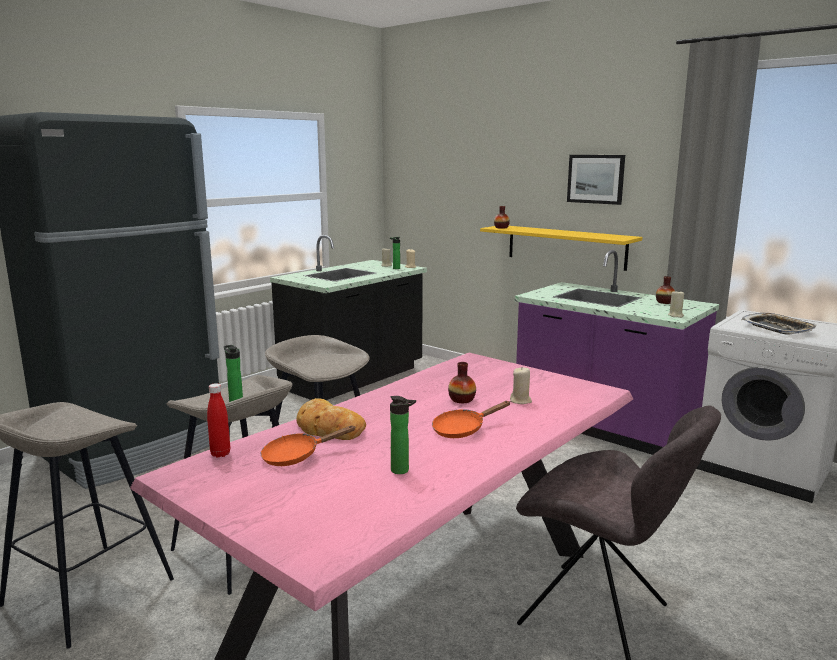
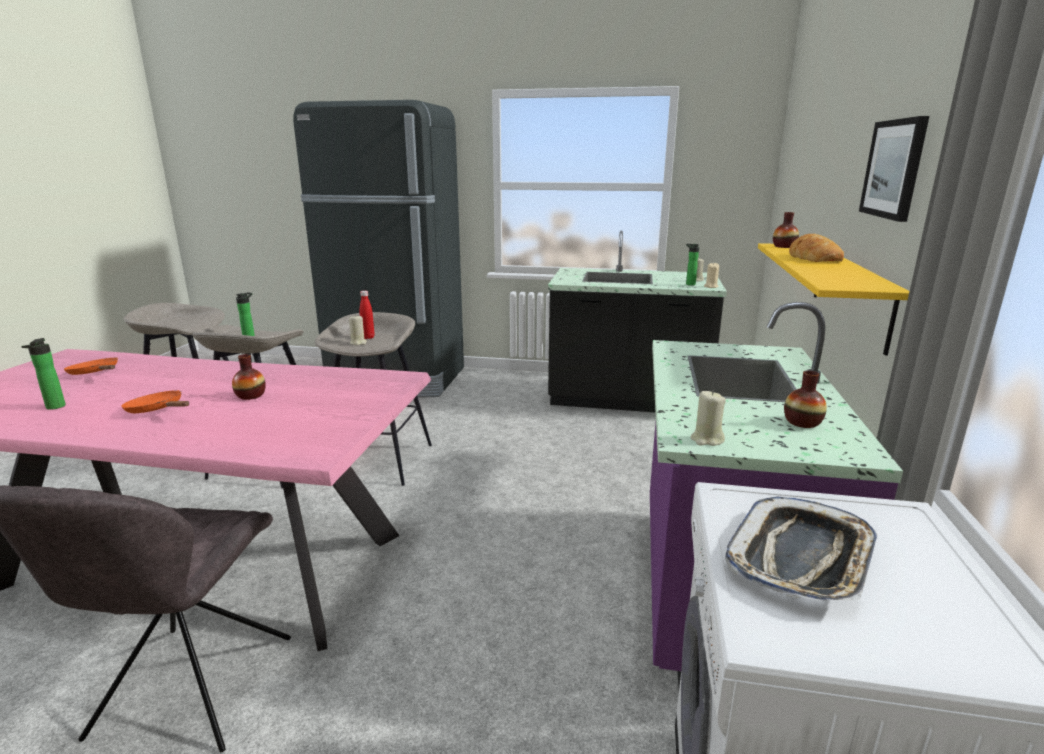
camera: 60 degrees right, 5 degrees up
(220, 454) = (105, 355): red bottle -> red bottle (368, 337)
(328, 428) = (161, 369): bread -> bread (814, 257)
(520, 401) = (256, 419): beige candle -> beige candle (358, 343)

